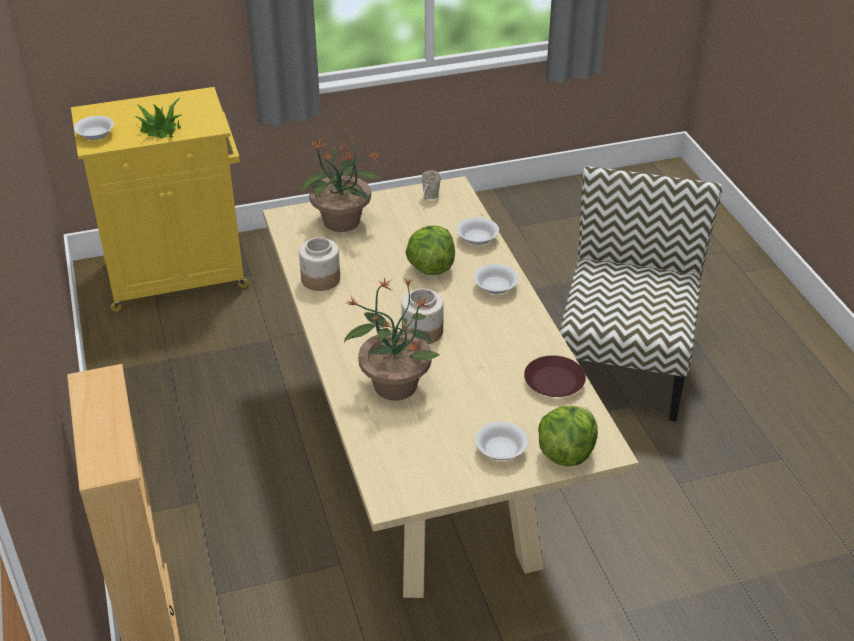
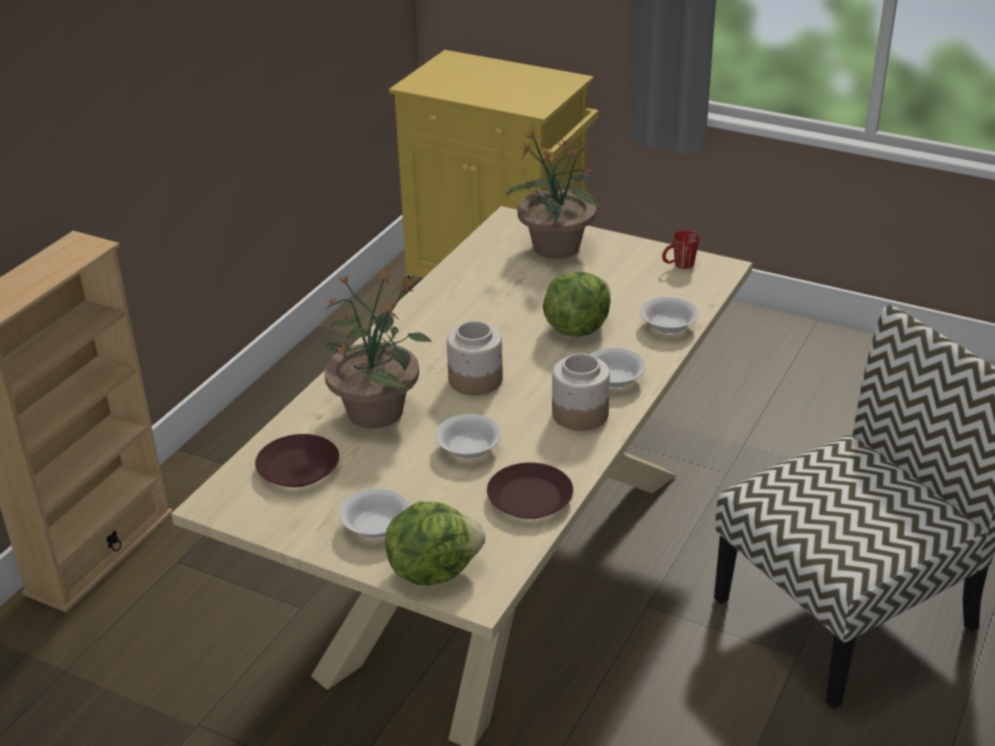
camera: 45 degrees right, 5 degrees down
(96, 135) = (428, 78): white bowl -> white bowl (469, 448)
(161, 129) = (488, 93): potted plant -> none
(320, 279) = (456, 287): jar -> jar (579, 414)
(405, 446) = (299, 467): none -> brown plate
(429, 198) = (678, 265): white mug -> red mug

